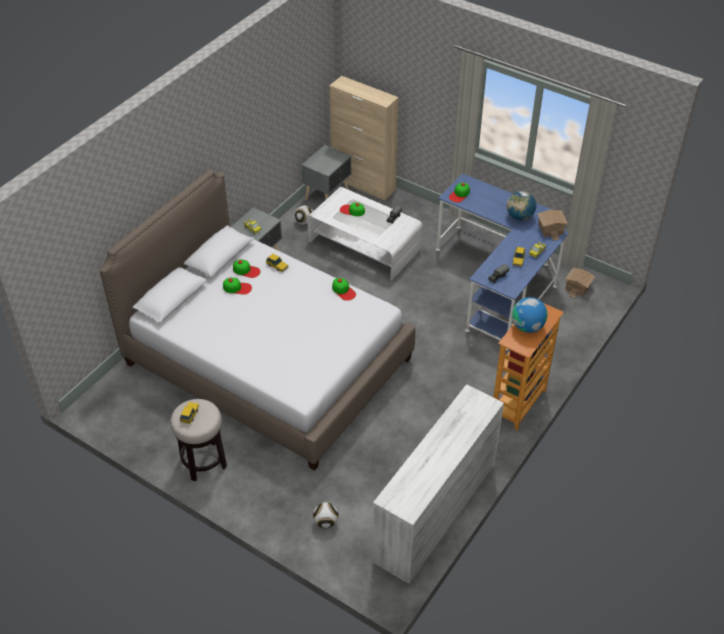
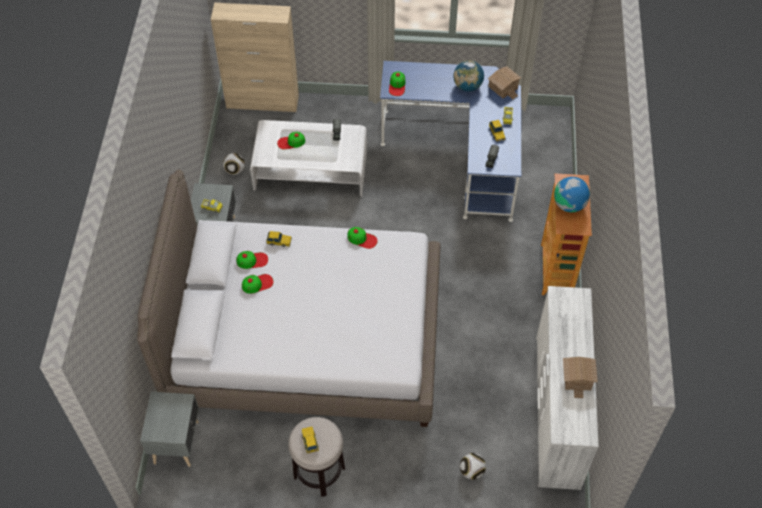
camera: 30 degrees left, 10 degrees up
(328, 194) = (236, 129): grey nightstand -> grey nightstand (177, 441)
(577, 287) = (530, 128): toy house -> toy house (576, 378)

